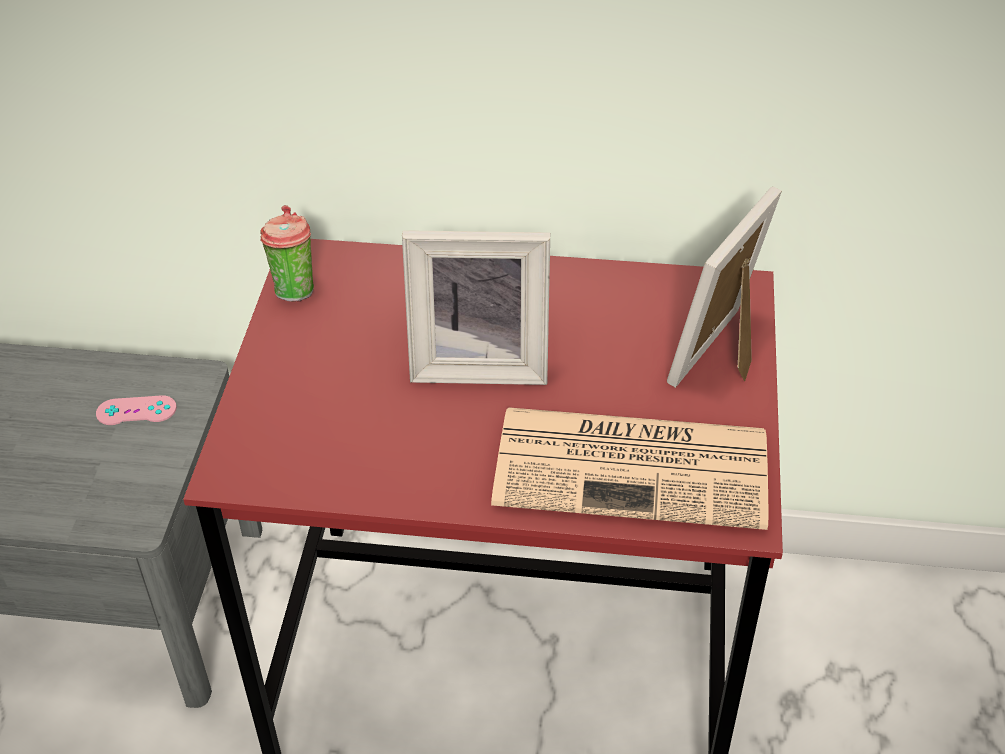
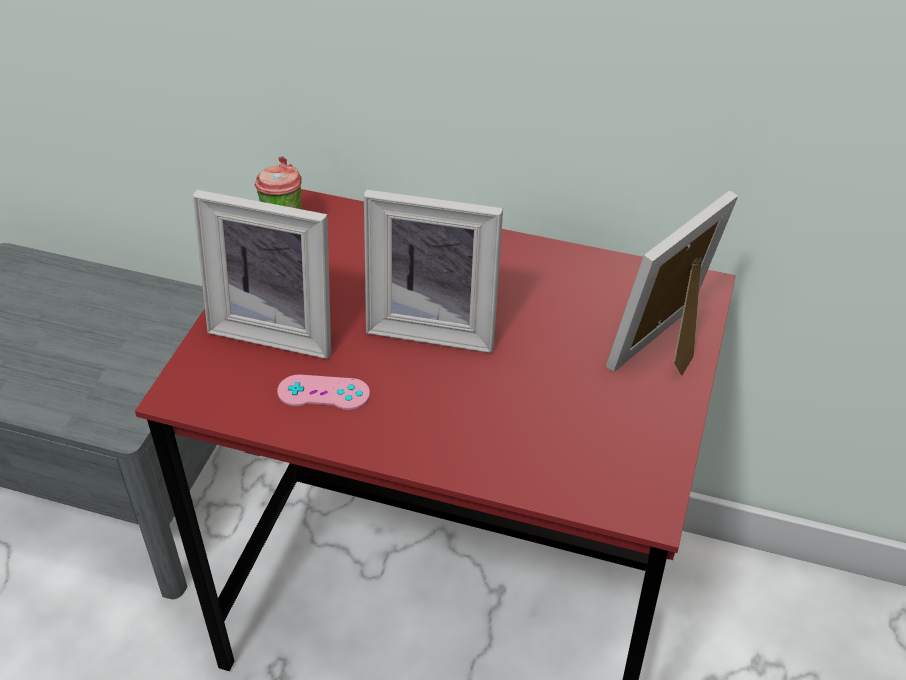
camera: 10 degrees right, 0 degrees up
(136, 411) = (148, 327): pink game controller -> pink game controller (323, 393)
(314, 389) = (278, 327): none -> picture frame
(635, 467) = (556, 442): newspaper -> none

